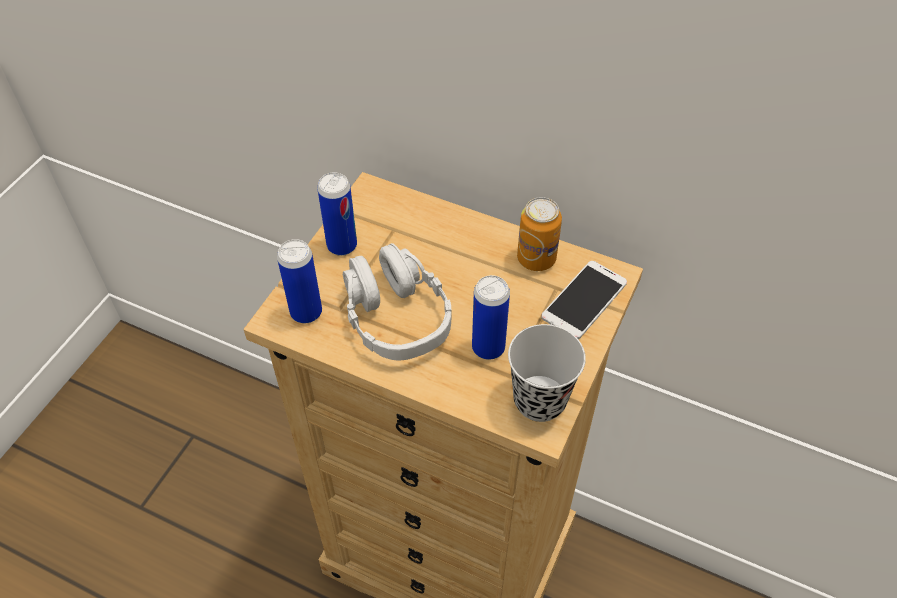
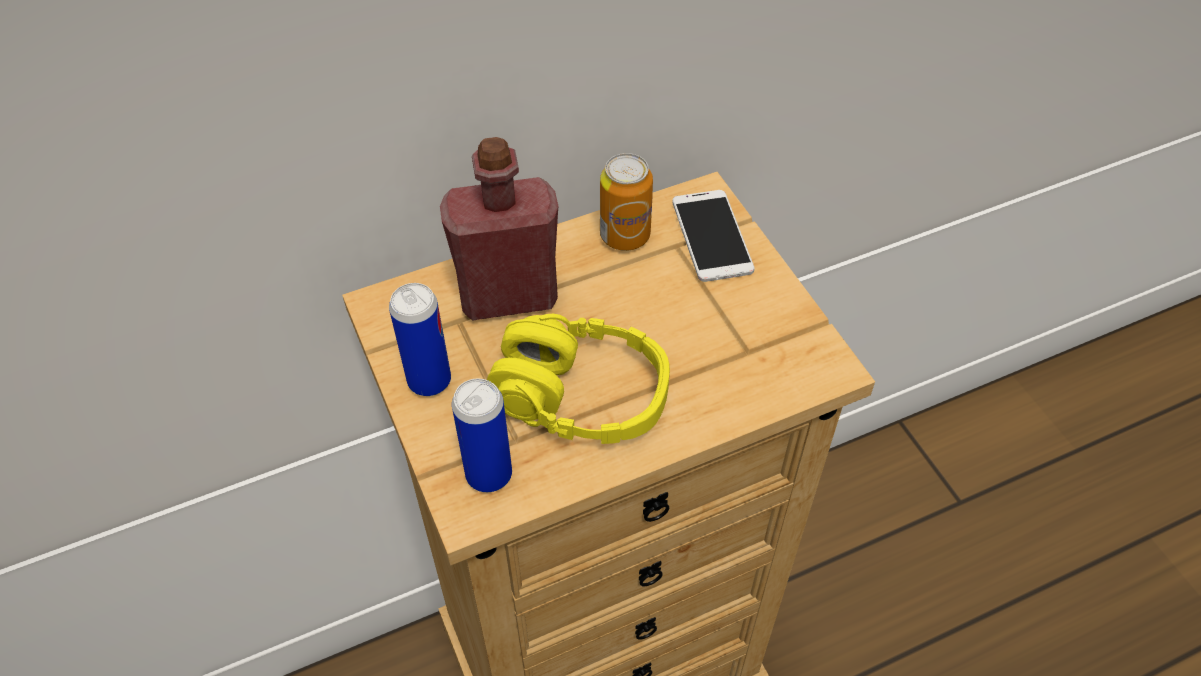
camera: 50 degrees left, 0 degrees up
(396, 317) = (580, 396): grey headphones -> yellow headphones
(433, 238) = (508, 296): none -> red bottle
(488, 347) = (696, 346): can -> none
(539, 400) = (797, 349): black cup -> none

